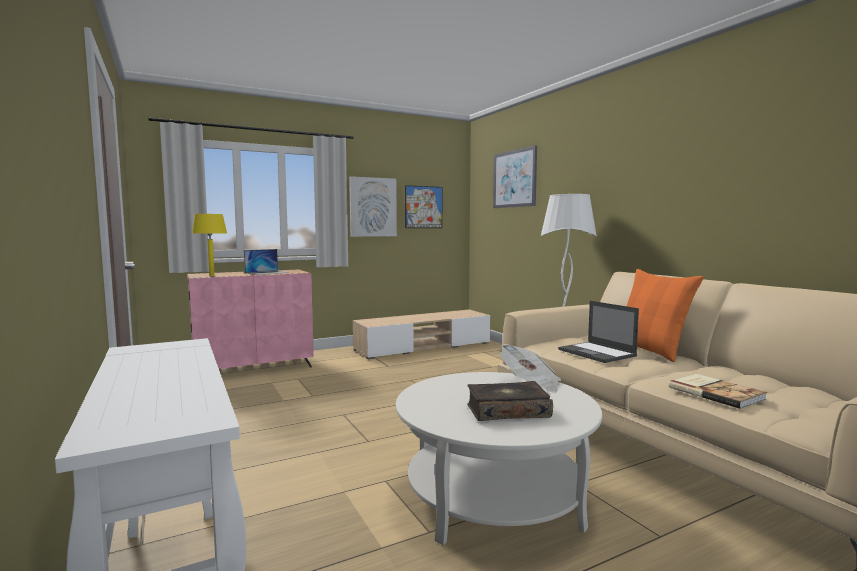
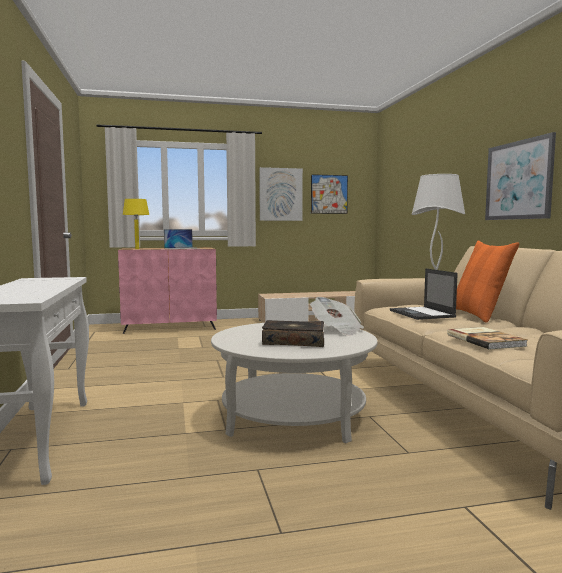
camera: 15 degrees right, 0 degrees up
(514, 179) = (408, 164): picture -> picture (518, 180)

